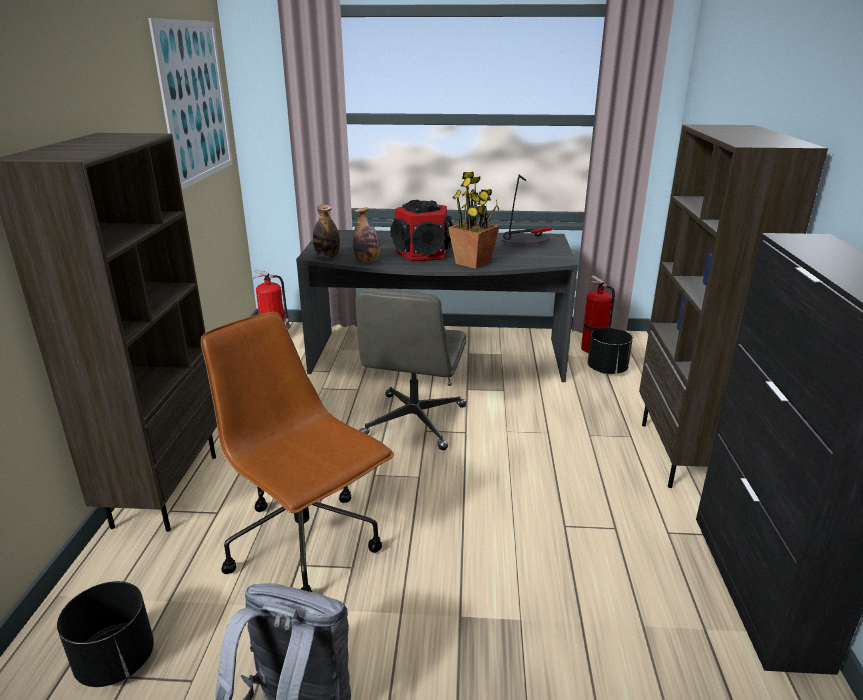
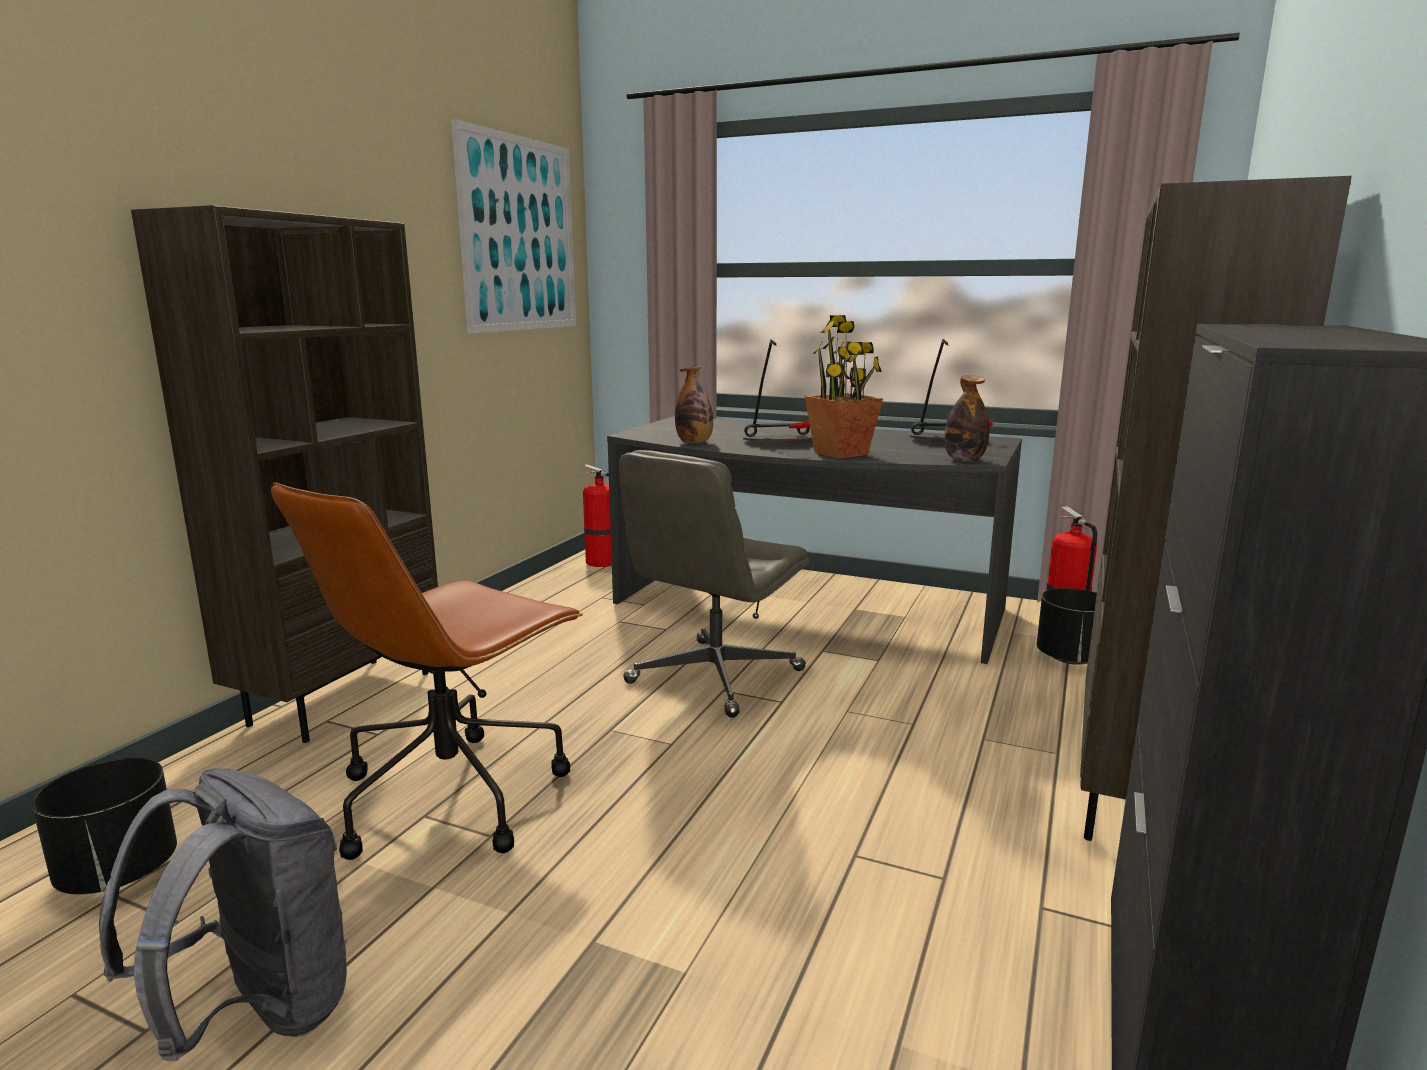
camera: 20 degrees right, 10 degrees down
(306, 544) = (453, 794): brown office chair -> brown office chair turned 120 degrees counterclockwise
(327, 256) = (648, 436): bottle -> bottle (964, 460)
(423, 254) = (781, 442): speaker -> table lamp

